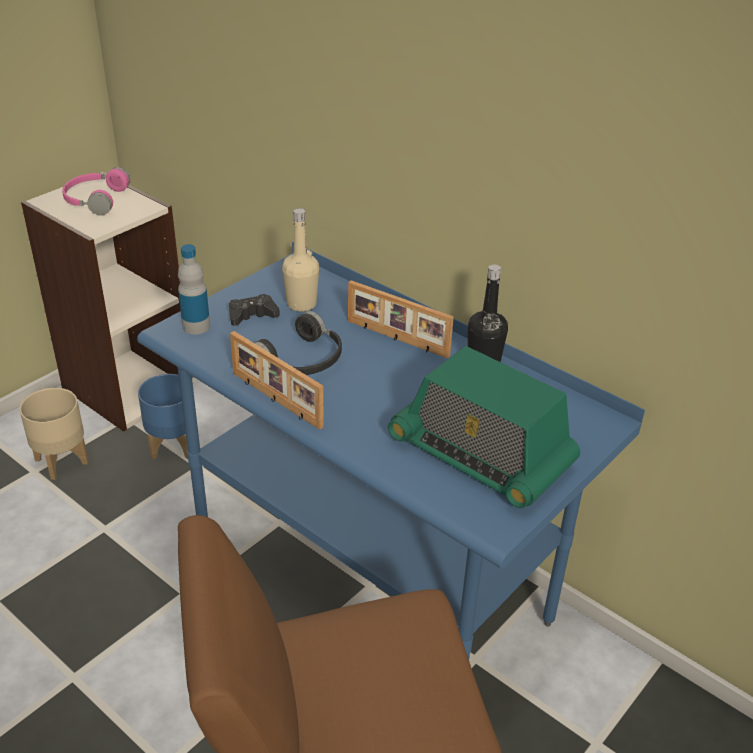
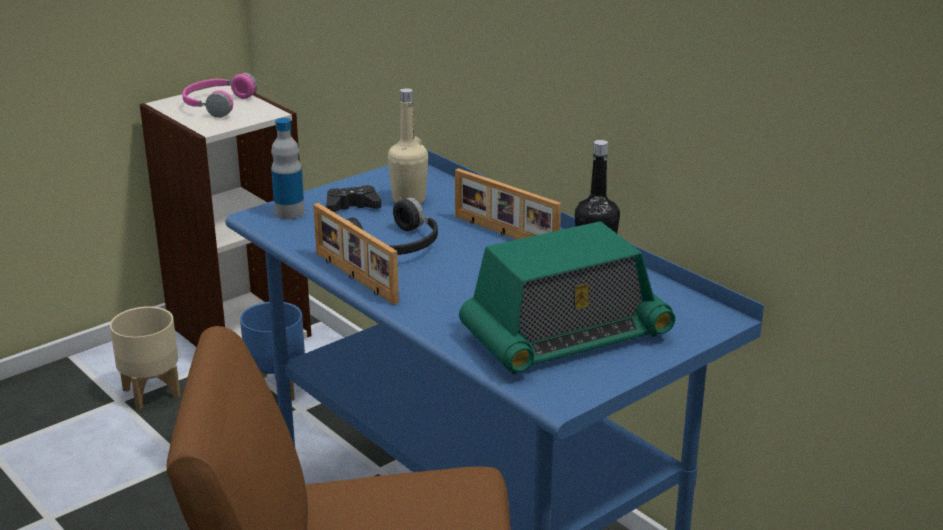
camera: 10 degrees right, 10 degrees down
(481, 454) = (565, 336): radio -> radio turned 75 degrees counterclockwise

